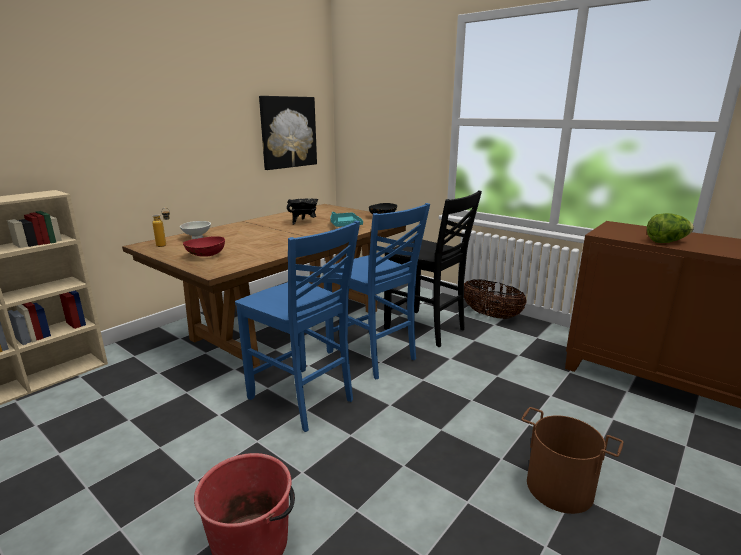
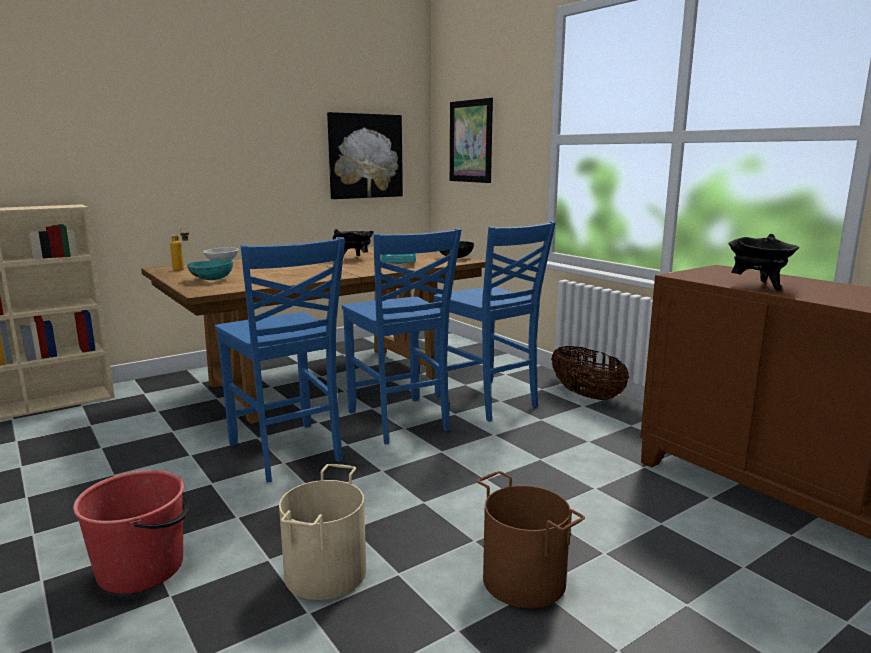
camera: 15 degrees right, 5 degrees down
(206, 256) = (211, 280): red bowl -> turquoise bowl
(374, 119) = (471, 141): none -> picture
(410, 513) = (324, 572): none -> beige bucket
(426, 329) = (488, 402): black chair -> blue chair
(667, 242) = (758, 286): lettuce -> black cooking pot

